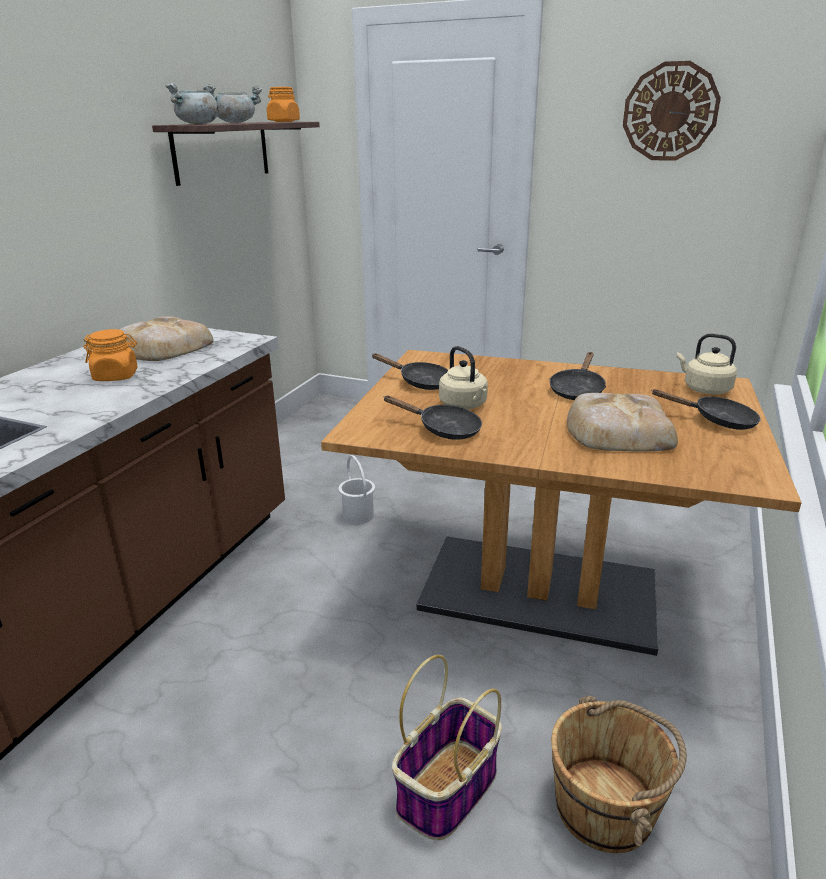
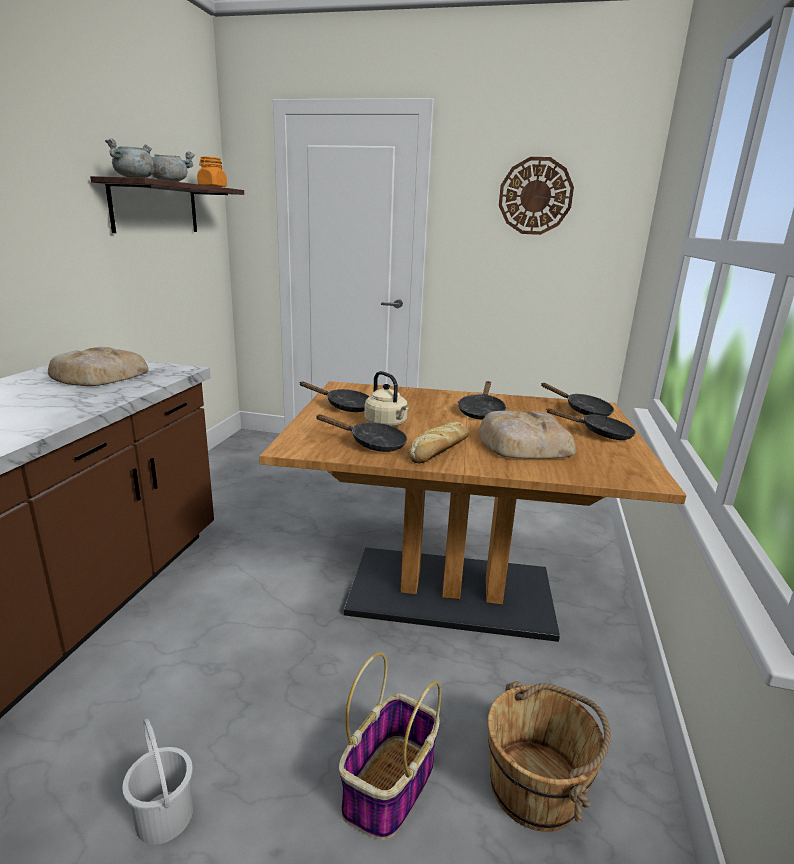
camera: 10 degrees left, 5 degrees down
(116, 376) = (50, 399): orange jar -> none
(358, 515) = (283, 532): white bucket -> white bucket (165, 815)
(517, 438) = (439, 450): none -> bread
(704, 389) = (583, 411): beige kettle -> black frying pan

